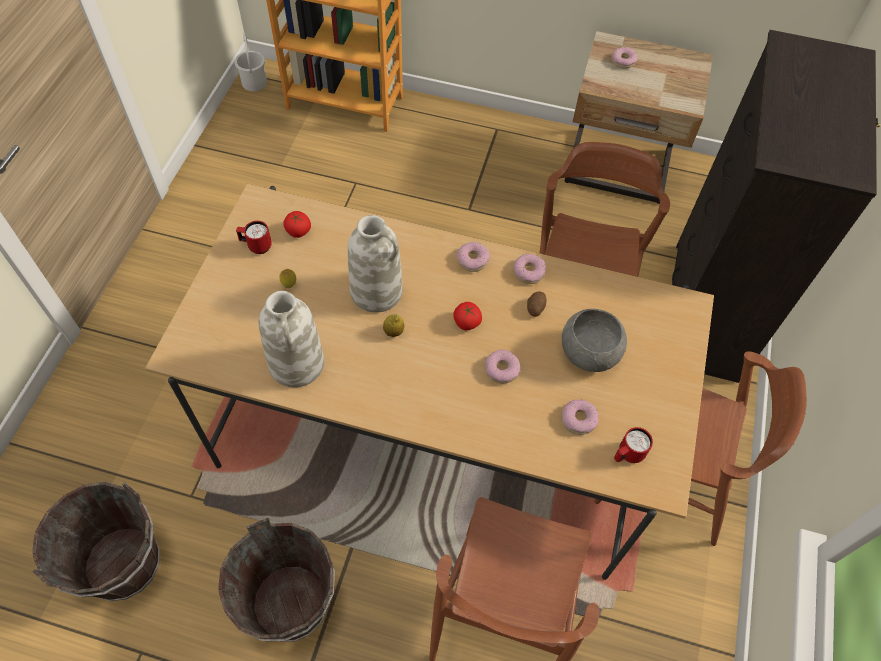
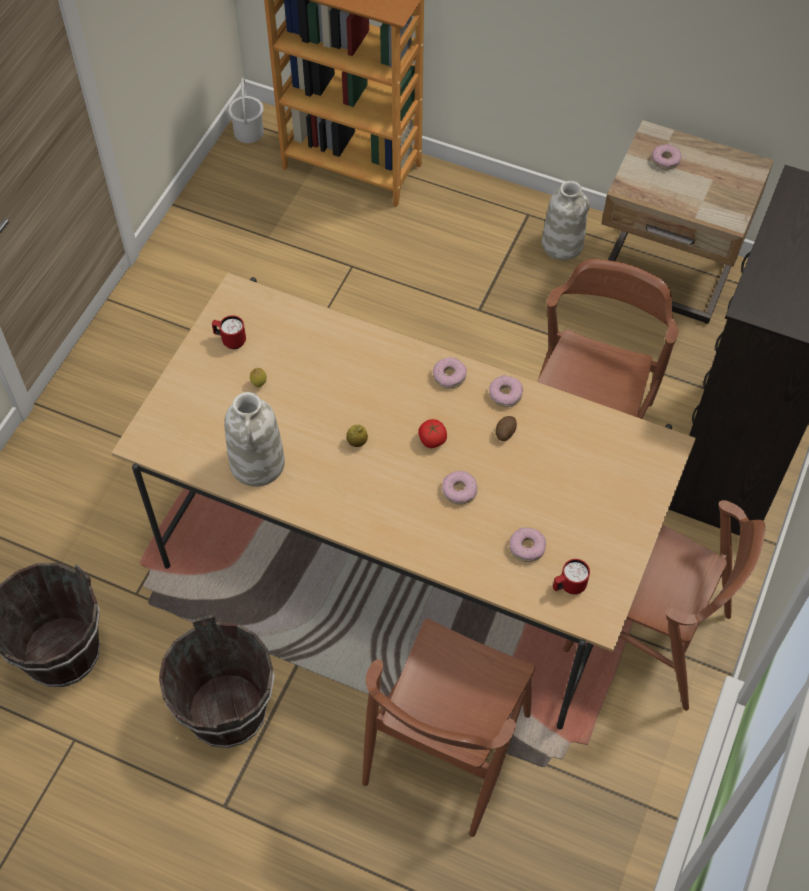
camera: 10 degrees right, 0 degrees up
(298, 231) = (274, 328): tomato -> none
(377, 291) = (346, 399): white vase -> white vase (563, 245)
(589, 352) = (551, 483): grey bowl -> none

